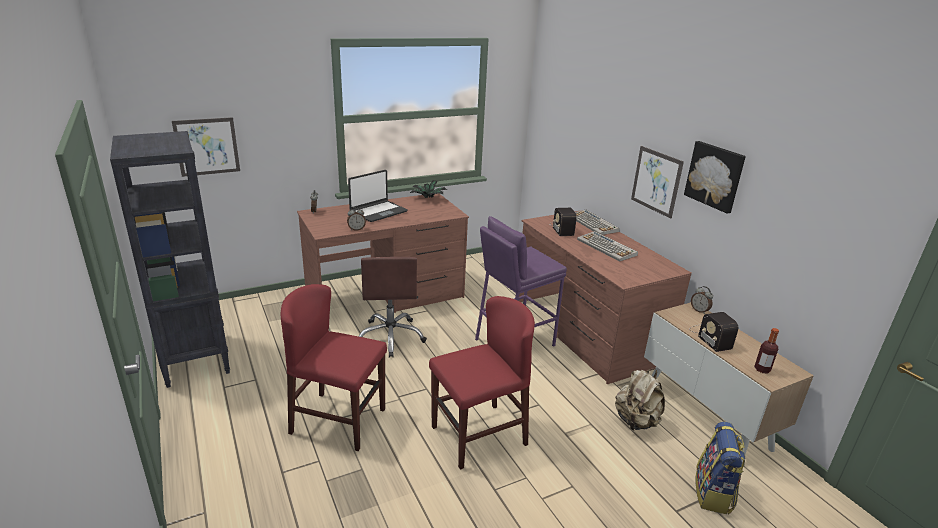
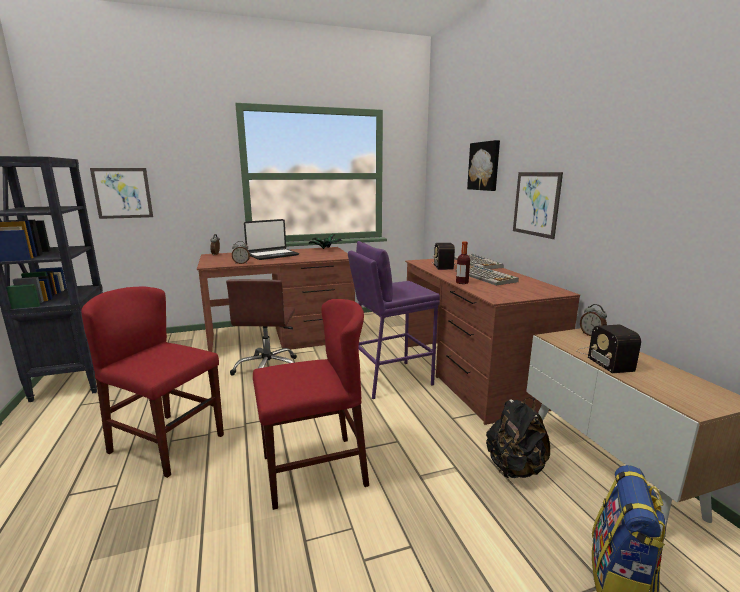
camera: 10 degrees right, 10 degrees down
(636, 421) = (514, 468): beige backpack -> black backpack
(715, 176) = (599, 175): picture -> picture (484, 166)
(762, 369) = (681, 395): bottle -> bottle (462, 282)

